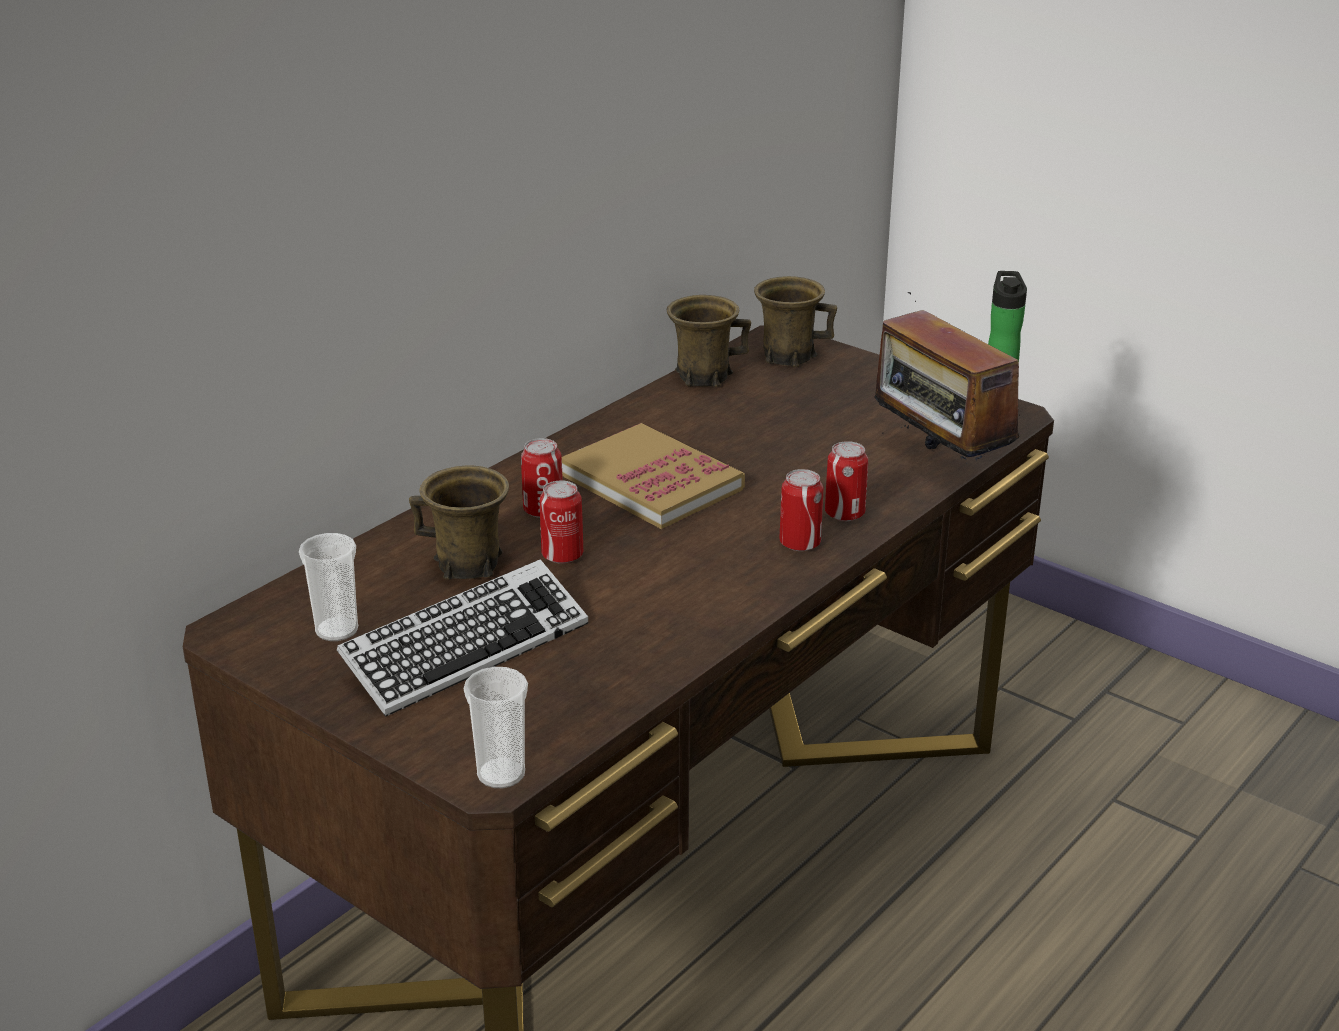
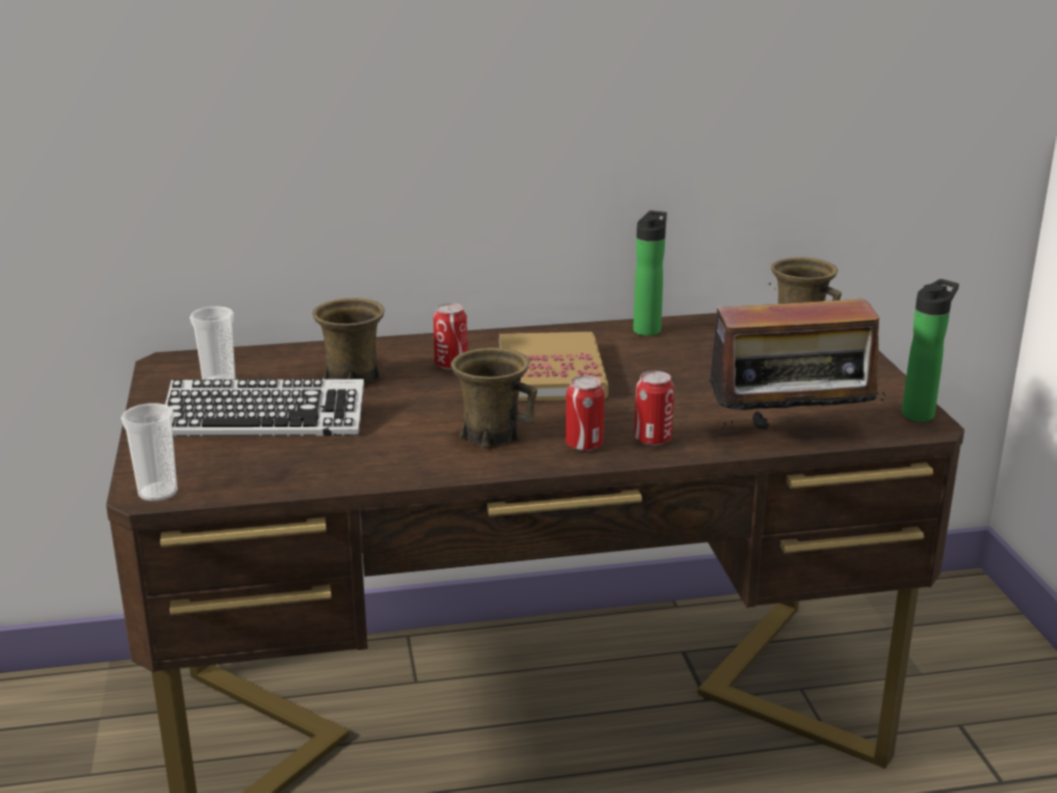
camera: 40 degrees right, 5 degrees down
(562, 555) = (415, 393): can -> none
(661, 401) = (648, 329): none -> bottle
(703, 376) = (708, 323): brown mug -> brown mug (492, 433)
(938, 463) = (790, 434): radio -> radio turned 105 degrees counterclockwise

